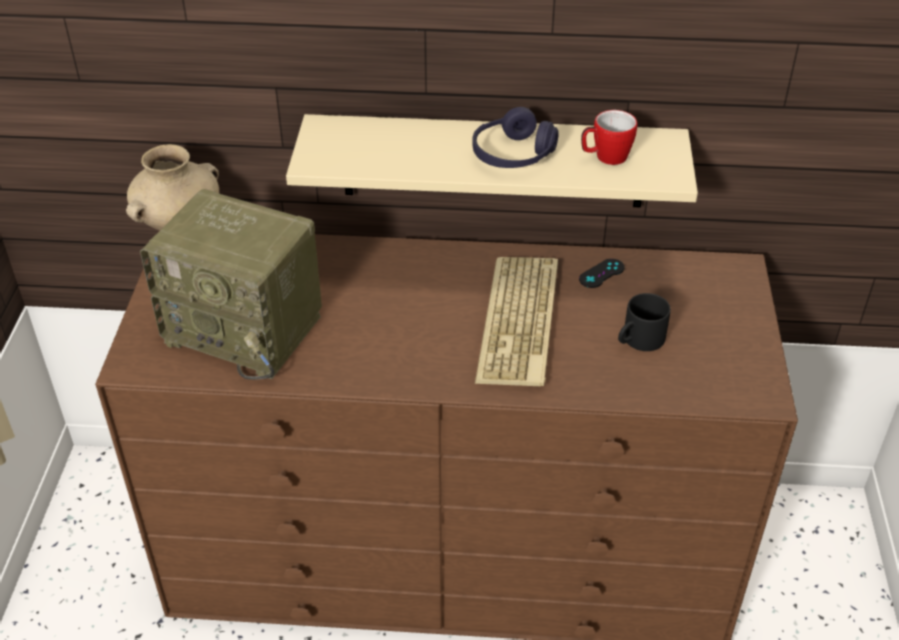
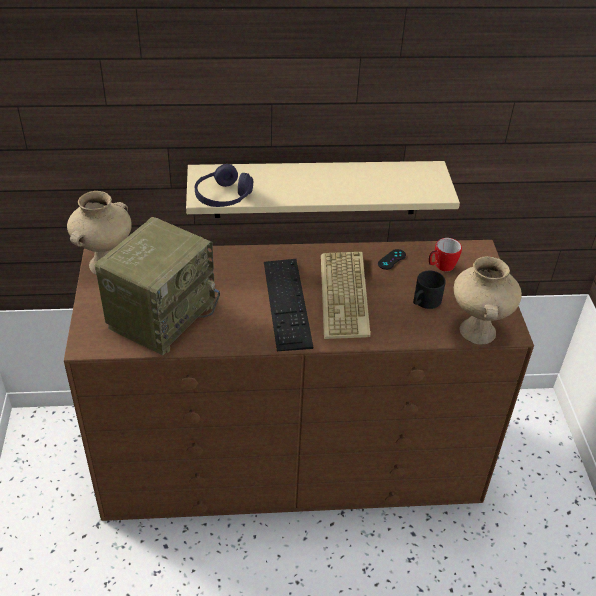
camera: 10 degrees left, 0 degrees up
(247, 329) = (162, 314): radio -> radio turned 75 degrees counterclockwise
(431, 326) = (287, 303): none -> keyboard
(513, 155) = (335, 184): purple headphones -> purple headphones (223, 197)
(605, 158) = (396, 183): mug -> mug (441, 266)
(710, 390) = (476, 330): none -> beige vase

